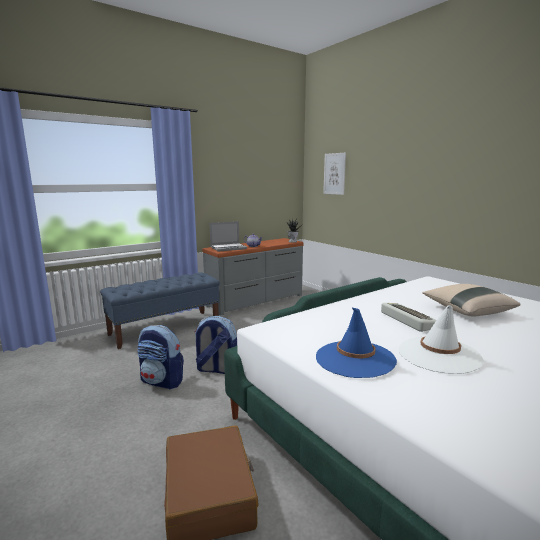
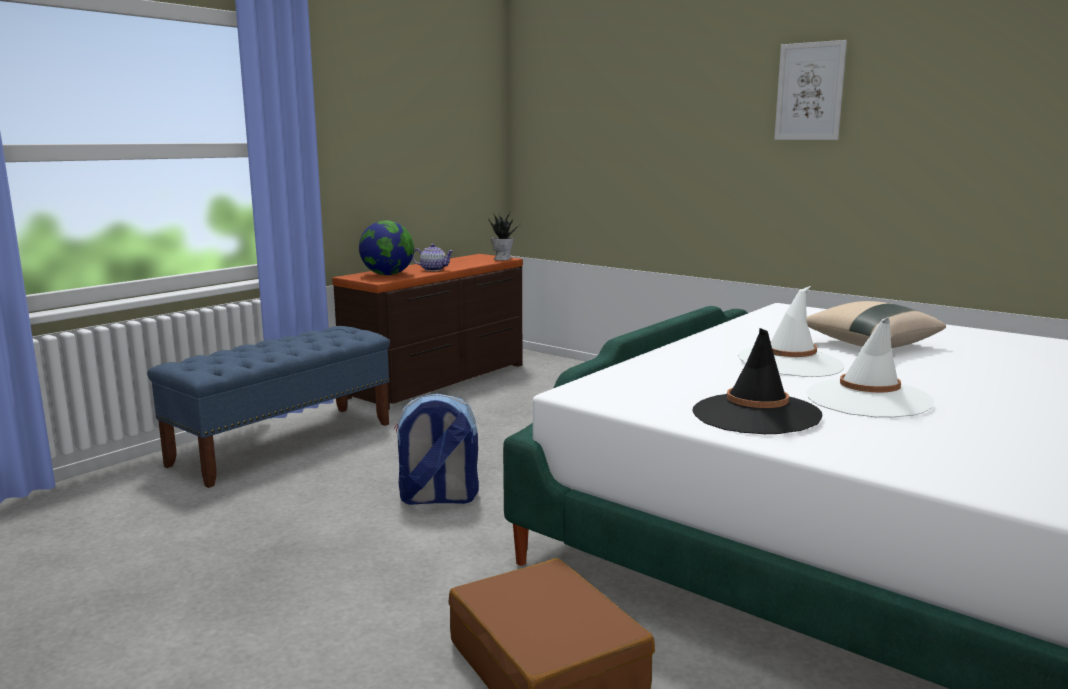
camera: 15 degrees left, 0 degrees up
(162, 381) = (345, 528): backpack -> none
(228, 248) = (387, 275): laptop -> globe
(256, 301) = (439, 381): grey dresser -> brown dresser
(334, 174) = (576, 125): picture -> picture (809, 91)
(354, 359) = (755, 414): blue hat -> black hat
(406, 320) = (790, 362): keyboard -> white hat

